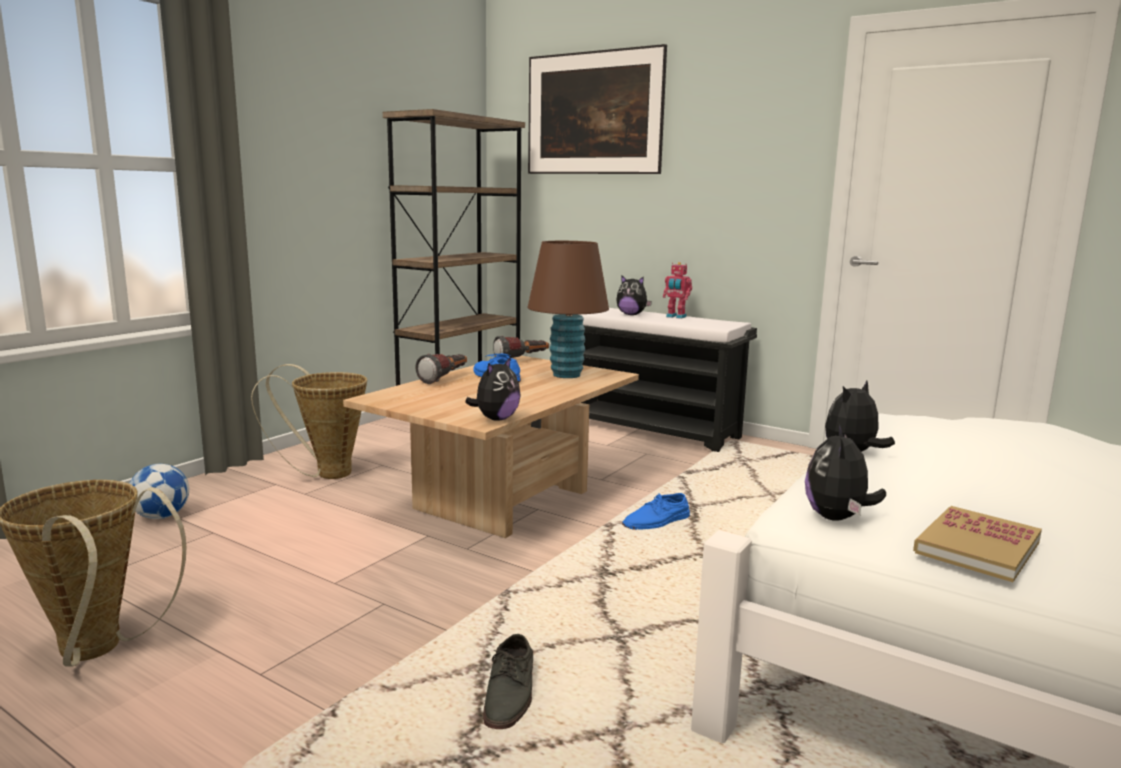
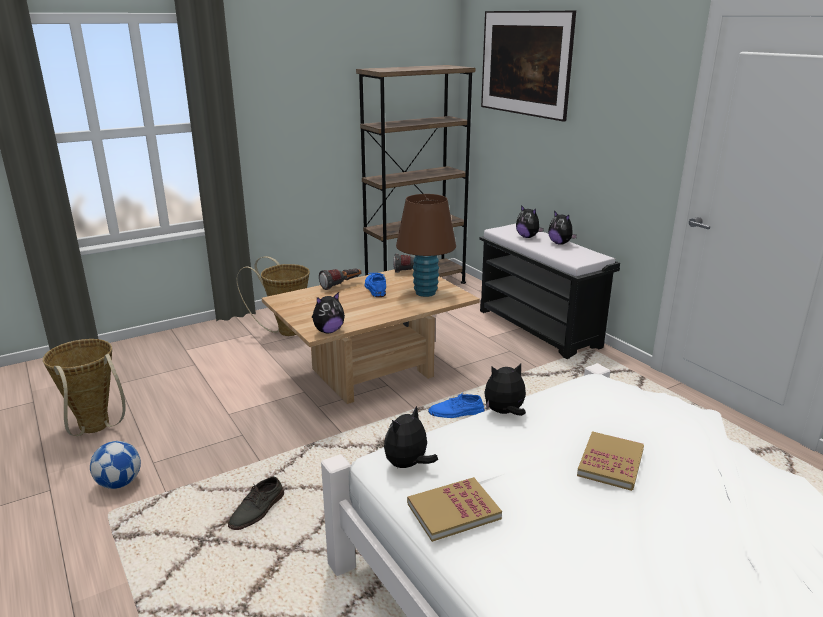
camera: 25 degrees right, 10 degrees up
(161, 516) = (178, 347): football -> football (119, 483)
(675, 317) = (560, 243): toy robot -> plush toy
(1042, 472) = (610, 463): none -> book

